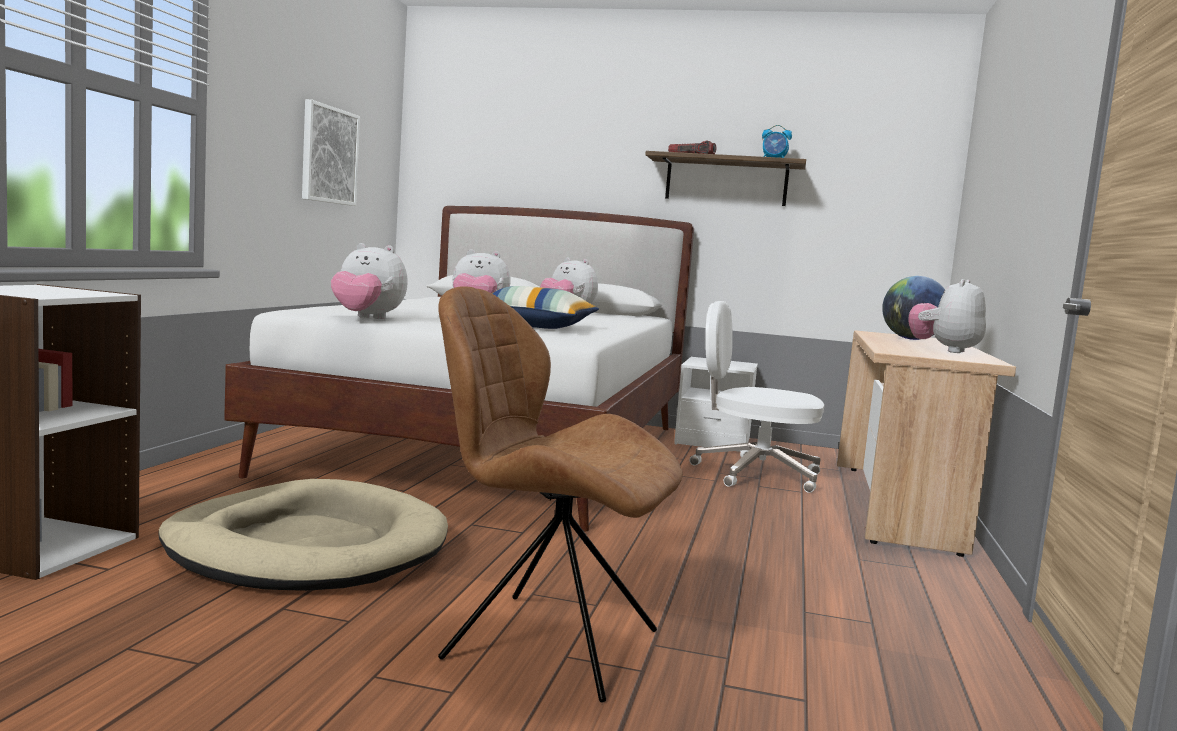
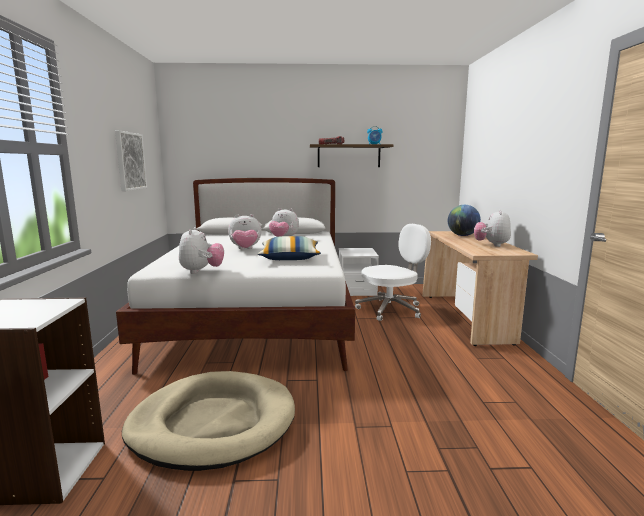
camera: 15 degrees left, 5 degrees up
(366, 318) = (201, 271): plush toy -> plush toy turned 90 degrees counterclockwise
(544, 642) = (388, 463): brown chair -> none
(754, 474) = (391, 309): white office chair -> white office chair turned 150 degrees clockwise

